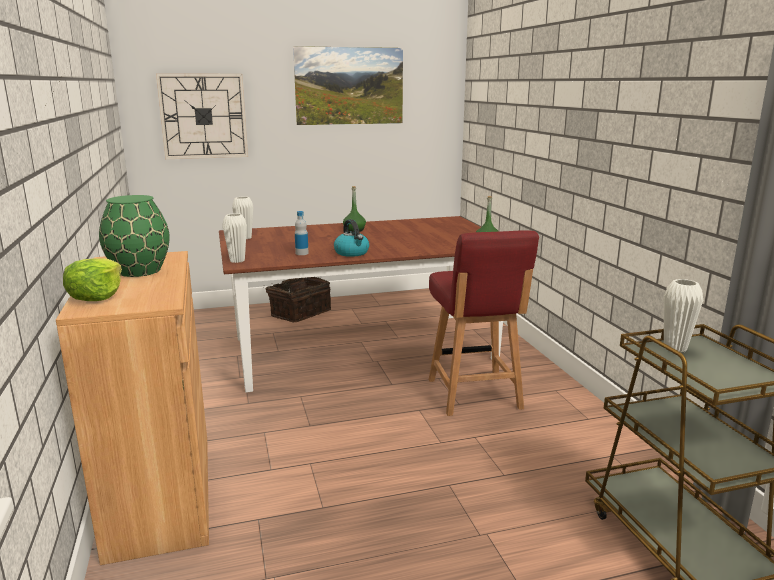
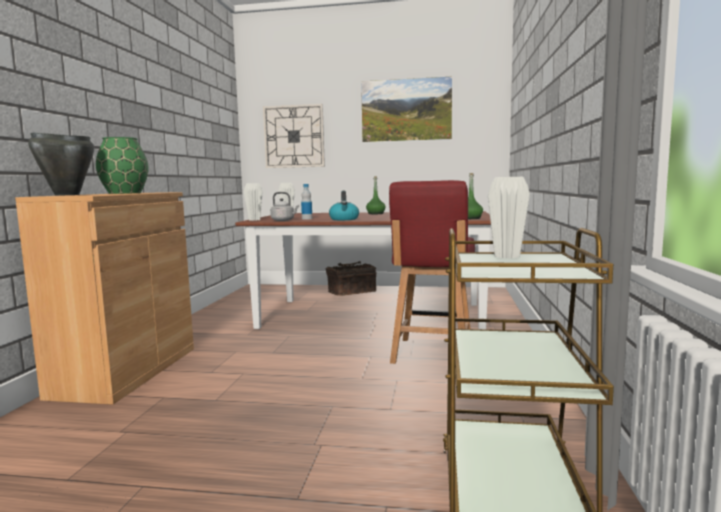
camera: 25 degrees right, 10 degrees down
(96, 296) = (66, 195): lettuce -> black cooking pot
(281, 260) = (284, 220): none -> grey kettle

